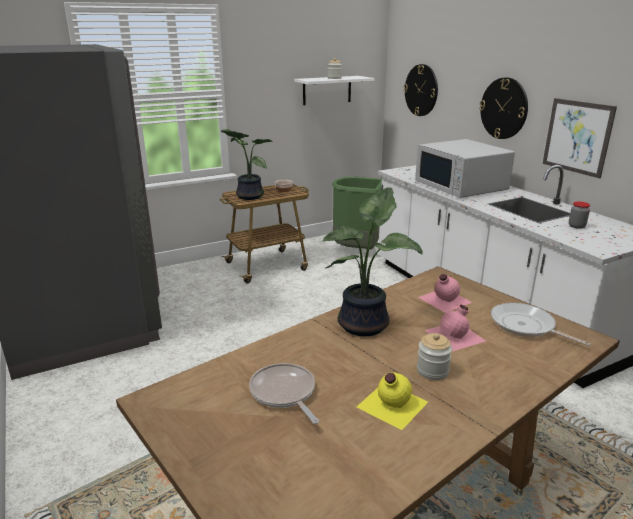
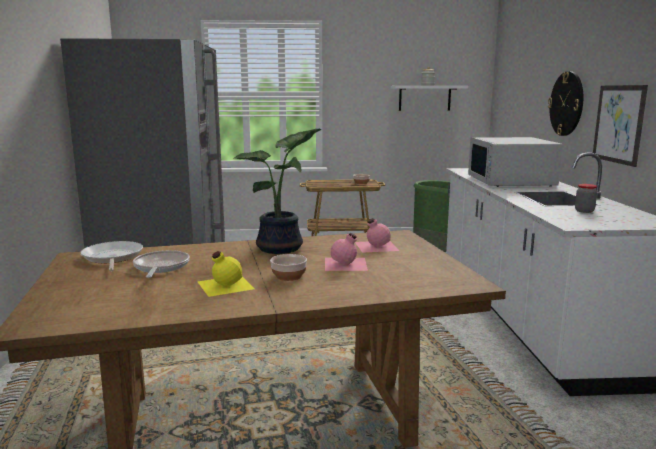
camera: 25 degrees right, 10 degrees down
(248, 196) = (324, 184): potted plant -> none
(421, 90) = (513, 96): wall clock -> none
(432, 371) = (289, 276): jar -> bowl
(525, 326) = (423, 269): frying pan -> frying pan (112, 258)

